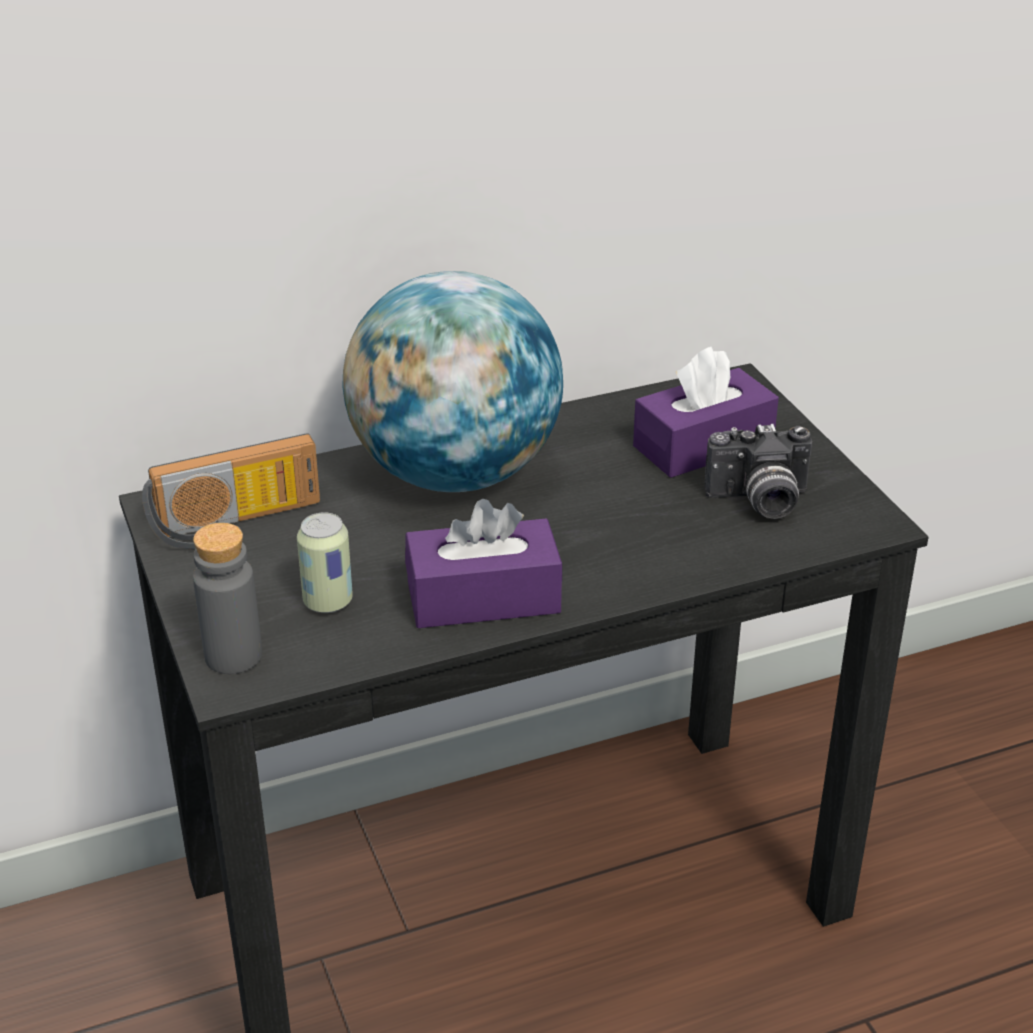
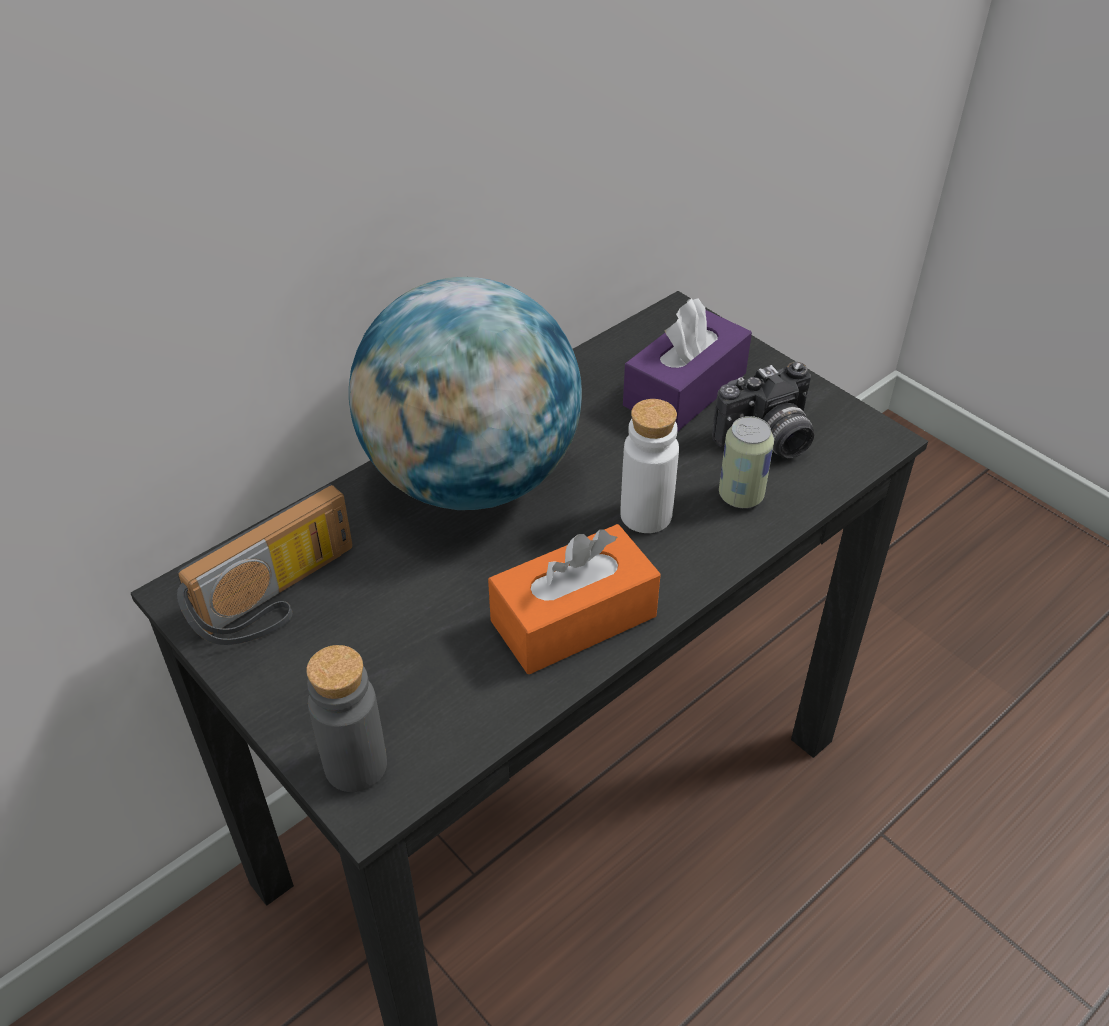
camera: 20 degrees left, 10 degrees up
(328, 601) = (421, 667): can -> can (741, 495)
(483, 597) = (573, 618): purple tissue box -> orange tissue box
(600, 535) = (646, 515): none -> white bottle

